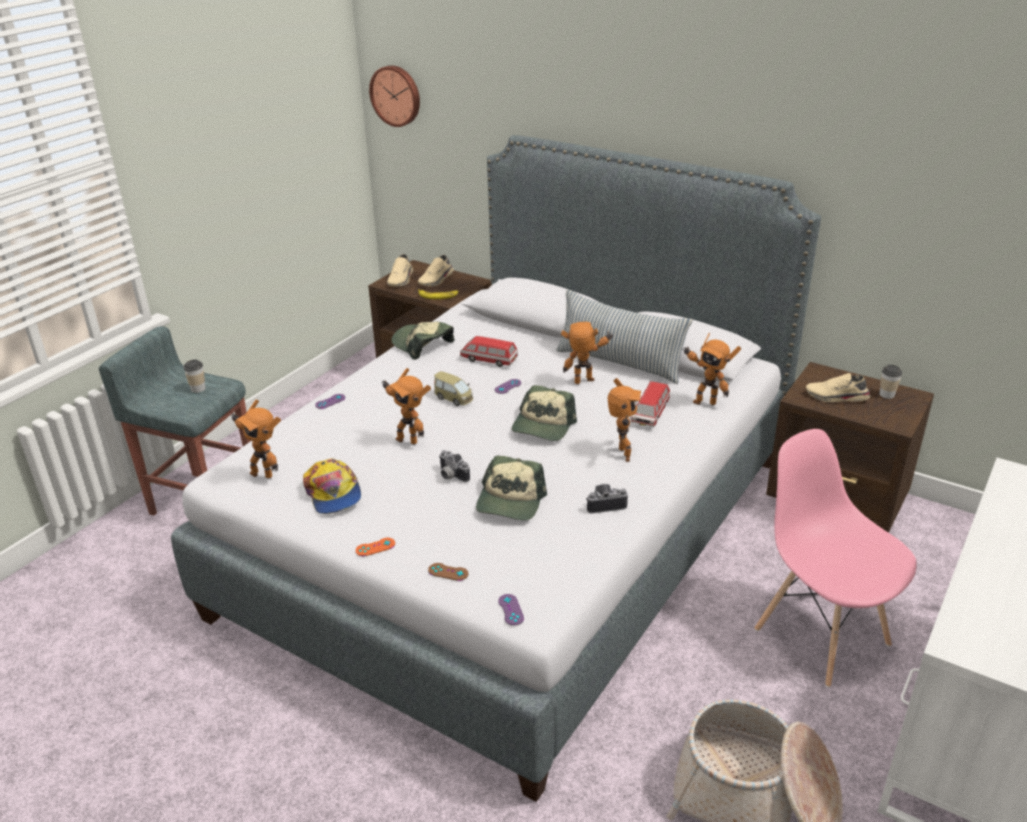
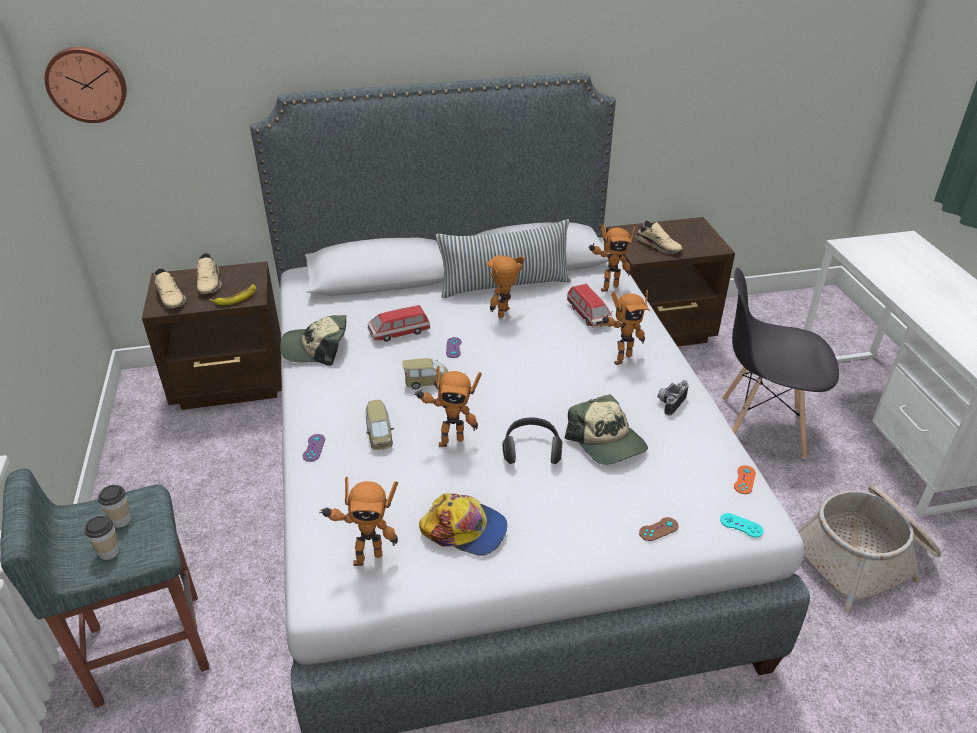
camera: 45 degrees left, 5 degrees up
(374, 415) = (379, 436): none -> toy car
(375, 547) = (573, 550): orange game controller -> orange game controller (744, 480)
(450, 476) = (531, 450): camera -> headphones
(511, 610) = (741, 525): purple game controller -> turquoise game controller
(543, 426) = (532, 366): cap -> none
(621, 455) = (620, 358): toy robot -> toy robot turned 105 degrees clockwise
(820, 635) = (760, 427): pink chair -> grey chair
(836, 397) = (659, 245): beige shoe -> beige shoe turned 105 degrees counterclockwise
(886, 394) = (682, 230): cup -> cup (109, 552)

